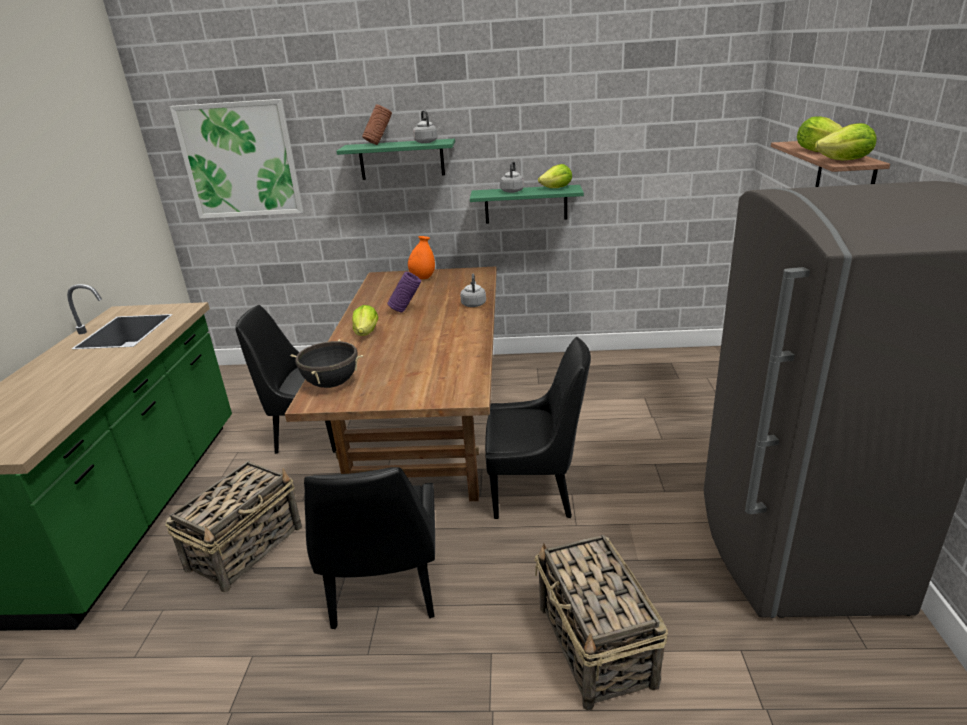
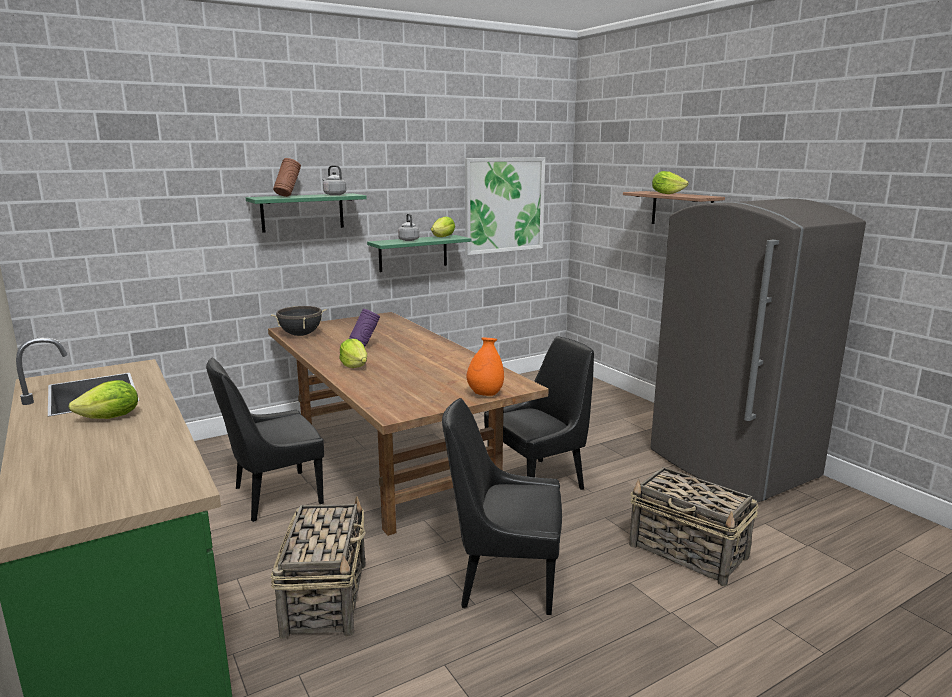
camera: 35 degrees left, 10 degrees down
(240, 160) = (119, 212): picture -> picture (504, 205)
(331, 384) = (390, 400): black cooking pot -> black cooking pot (301, 335)
(384, 592) = (504, 579): black chair -> black chair turned 135 degrees clockwise
(423, 278) = (336, 326): orange vase -> orange vase (485, 394)
(473, 304) = (419, 336): grey kettle -> none
(845, 161) = (698, 196): lettuce -> lettuce (111, 418)

